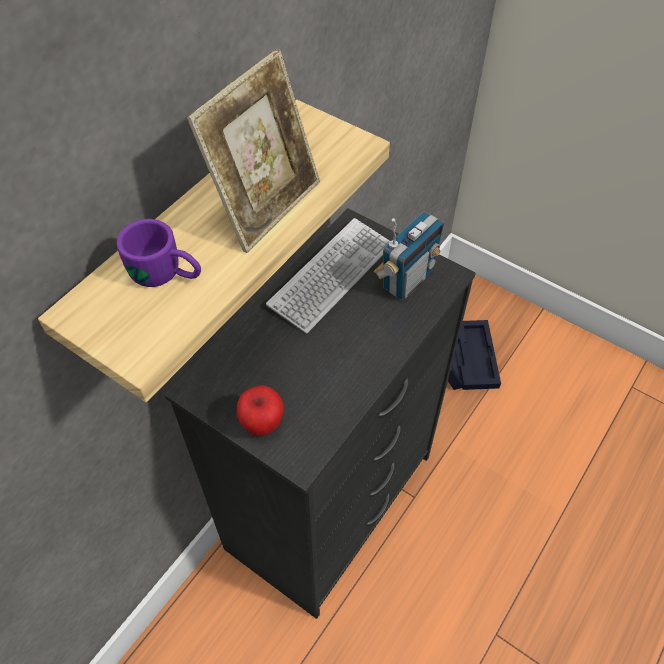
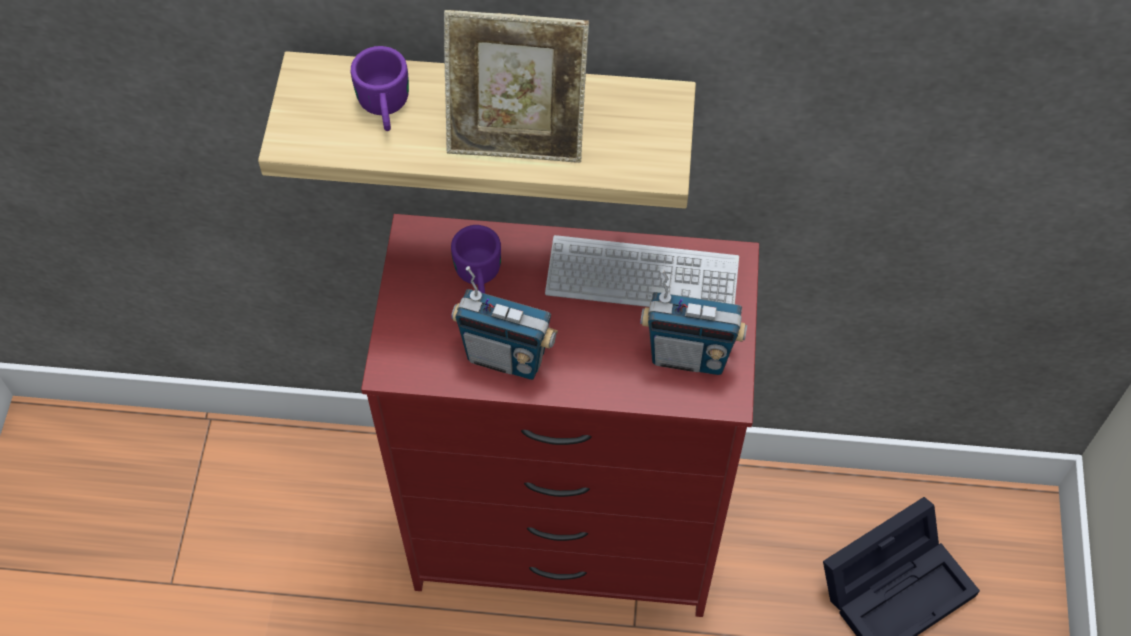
camera: 60 degrees right, 5 degrees up
(262, 424) = (410, 314): apple -> none
(263, 366) = (479, 278): none -> purple mug
(331, 502) = (565, 531): black dresser -> red dresser
(340, 380) = (506, 357): none -> radio

